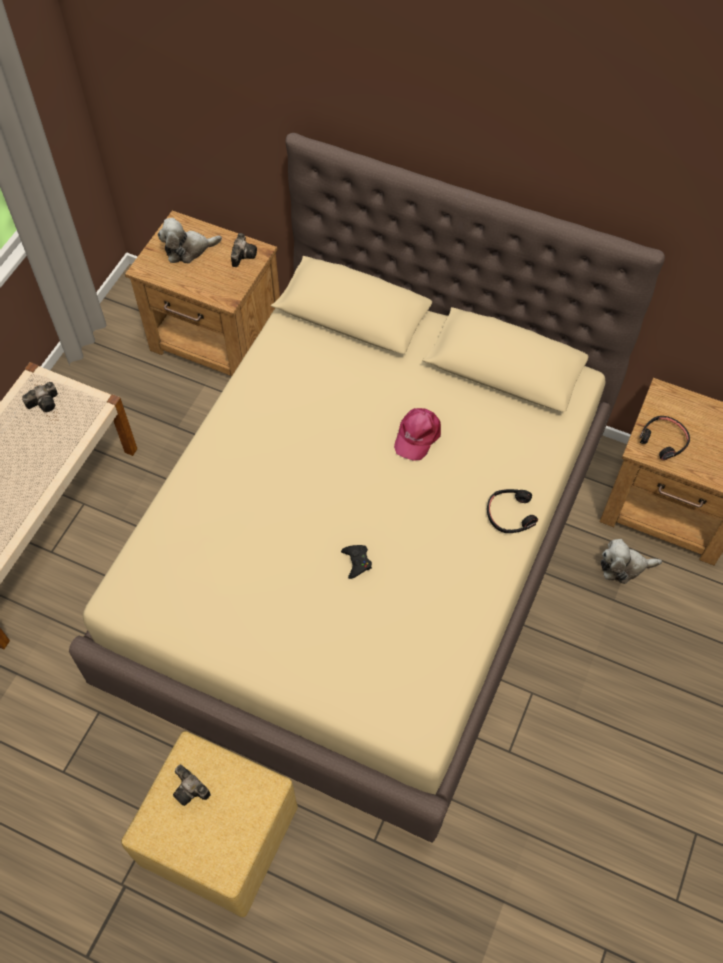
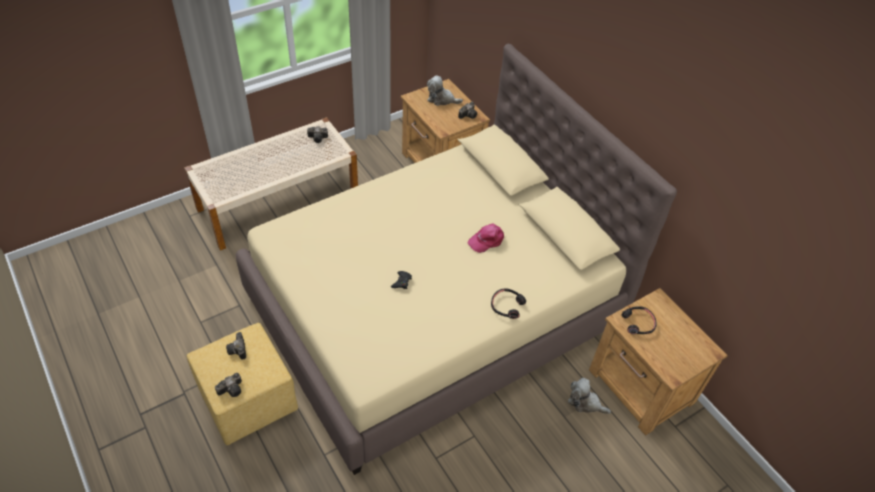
camera: 30 degrees right, 10 degrees down
(228, 848) = (232, 389): none -> camera

